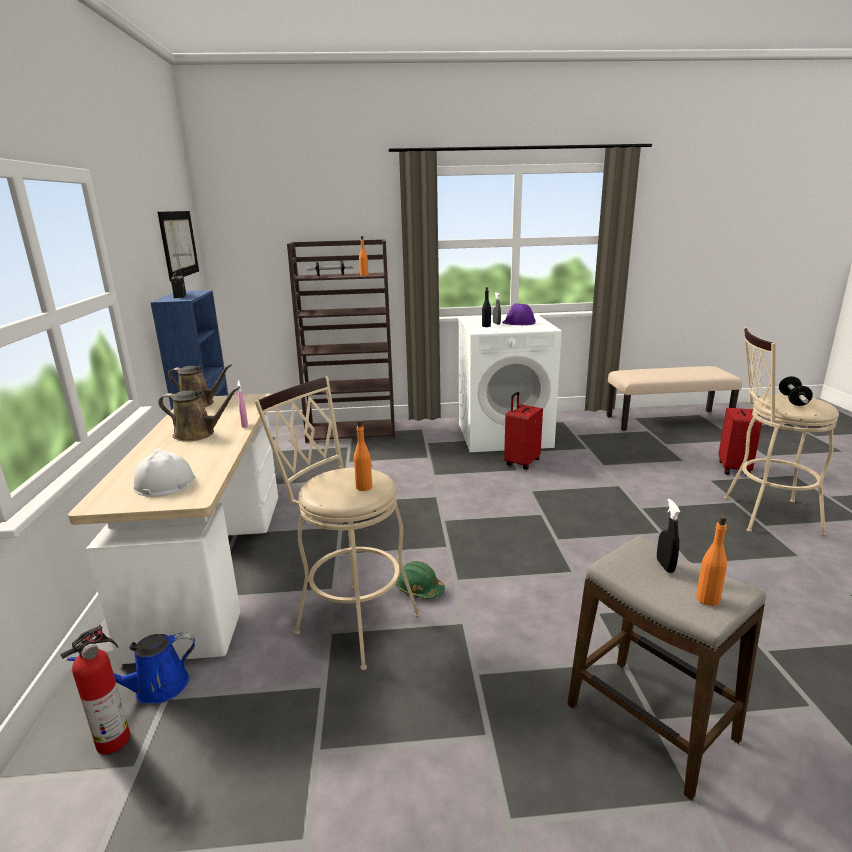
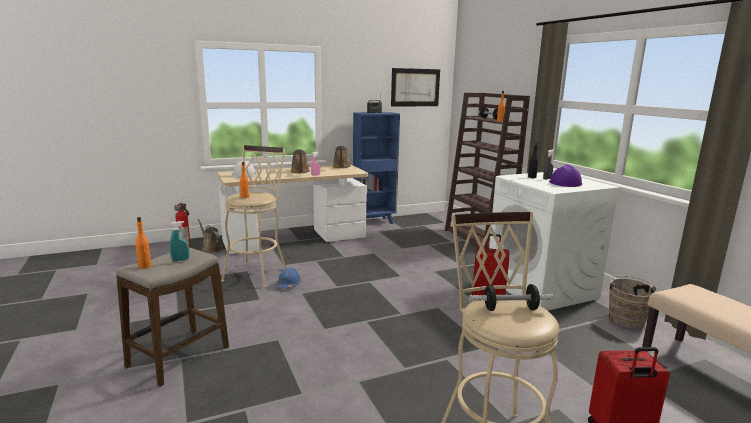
camera: 70 degrees right, 5 degrees down
(155, 687) = (211, 249): blue watering can -> brown watering can
(419, 589) = (288, 284): green hard hat -> blue hard hat
(573, 422) = (625, 319): none -> brown bucket
(665, 566) = (180, 260): black spray bottle -> turquoise spray bottle

